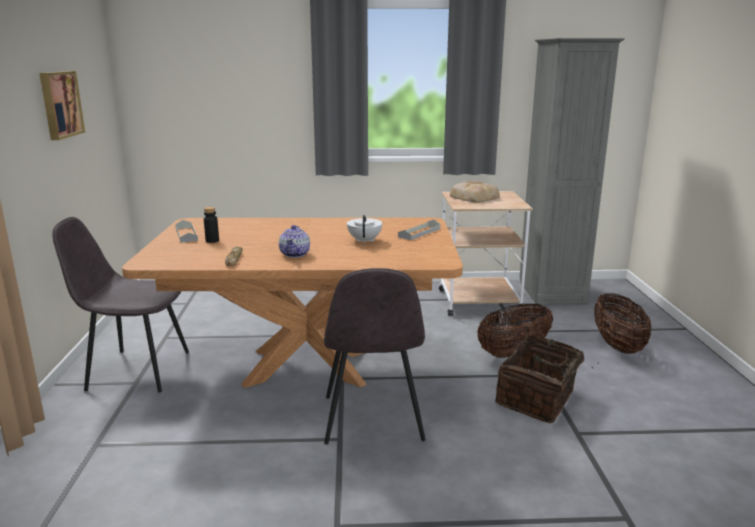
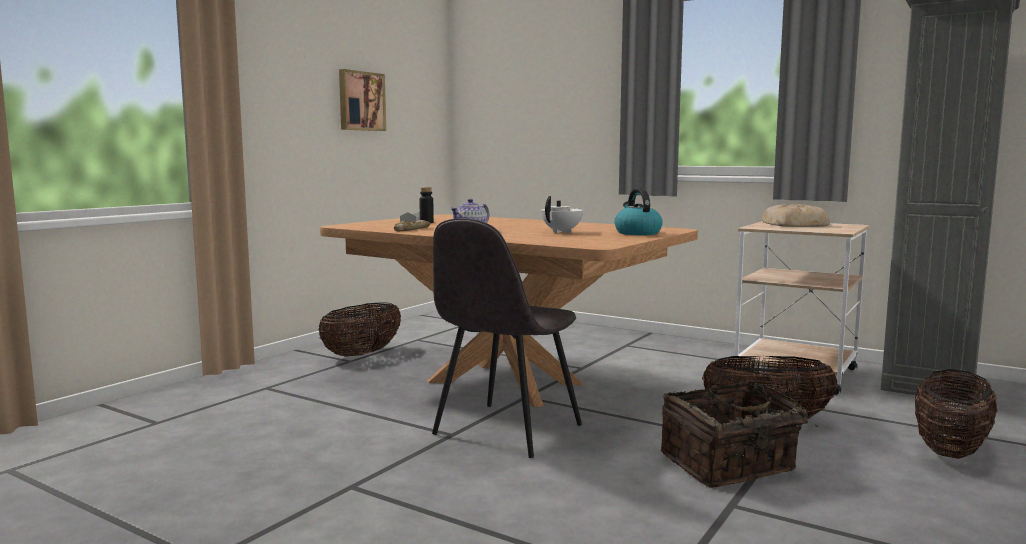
camera: 35 degrees right, 10 degrees down
(136, 370) = (362, 354): grey chair -> basket
(419, 233) = (637, 233): grey tray -> kettle

